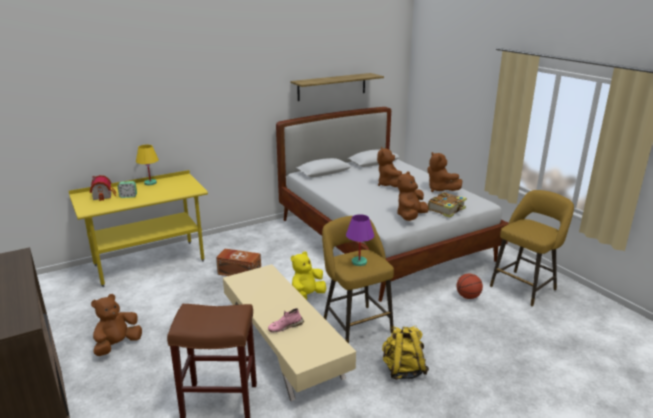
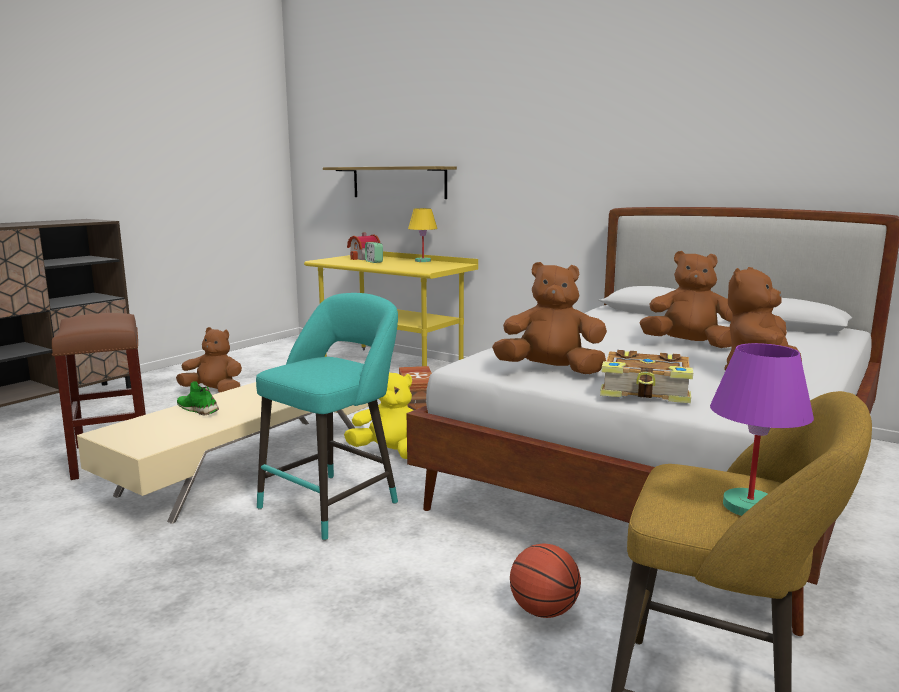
camera: 65 degrees right, 10 degrees down
(285, 326) = (199, 410): pink shoe -> green shoe
(332, 86) = (749, 154): shelf -> shelf (398, 182)
(355, 324) = (334, 503): yellow stool -> turquoise stool
(358, 262) = (313, 366): purple table lamp -> purple table lamp (749, 506)
(389, 185) = (689, 345): brown plush toy -> brown plush toy turned 45 degrees clockwise
(403, 370) = (206, 570): yellow backpack -> none

